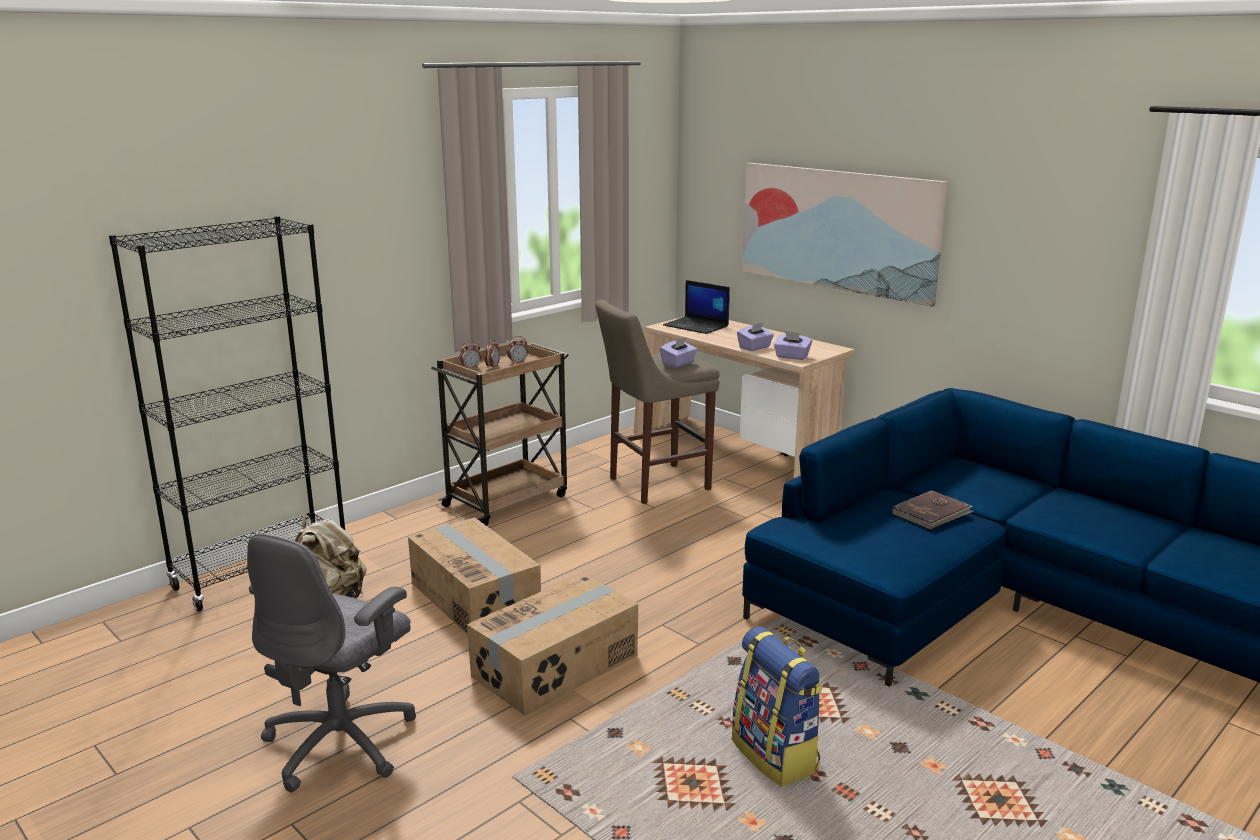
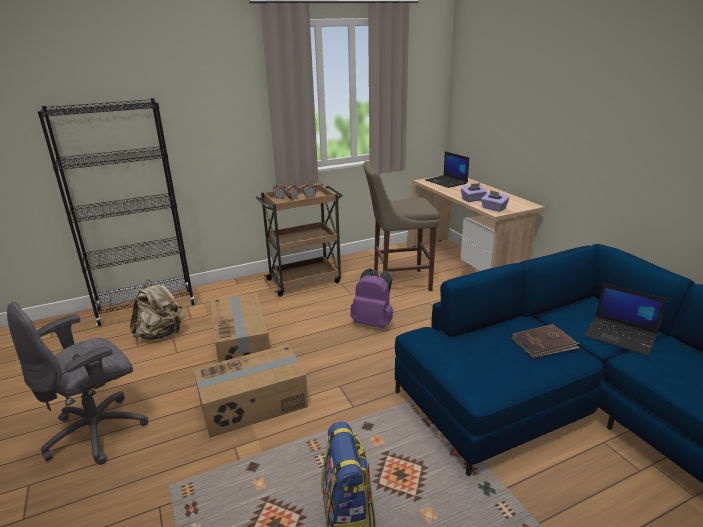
camera: 20 degrees right, 5 degrees up
(655, 541) = (373, 322): none -> purple backpack
(678, 363) = (413, 206): purple tissue box -> none
(837, 230) = (540, 119): picture -> none
(1009, 493) = (621, 336): none -> laptop

